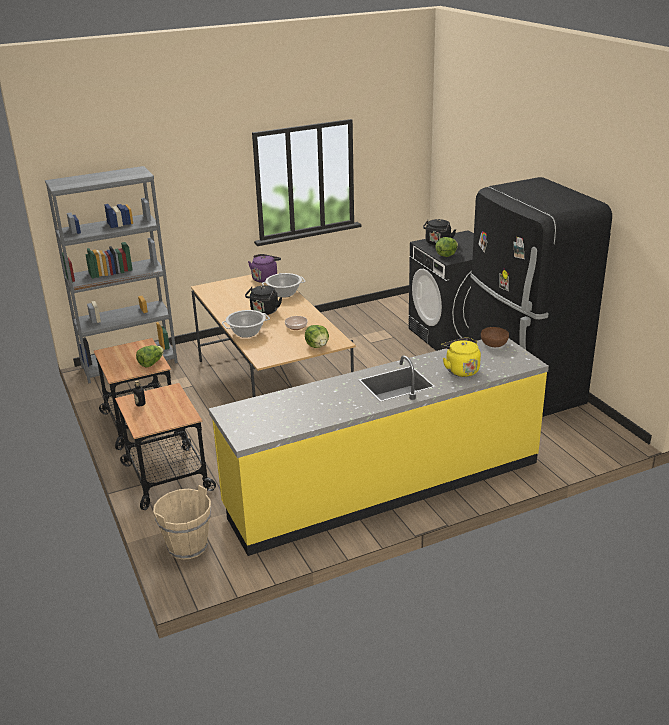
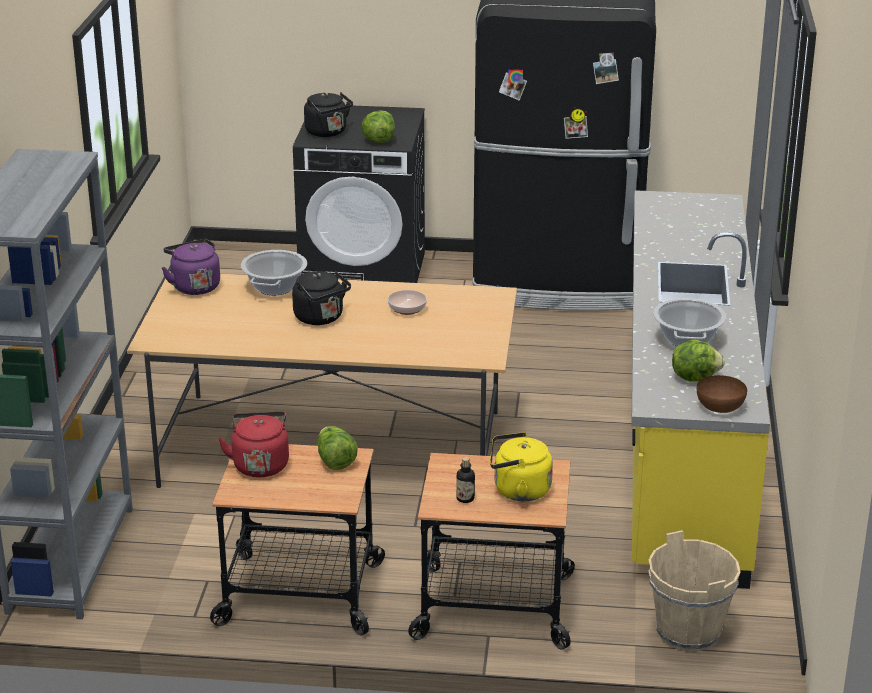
camera: 60 degrees left, 0 degrees up
(135, 349) = (260, 464): none -> red kettle
(247, 332) = (376, 348): cooking pot -> cooking pot (687, 339)
(317, 346) = (488, 311): lettuce -> lettuce (694, 377)
(460, 370) = (701, 239): yellow kettle -> yellow kettle (518, 490)
(493, 344) = (656, 203): brown bowl -> brown bowl (719, 407)

